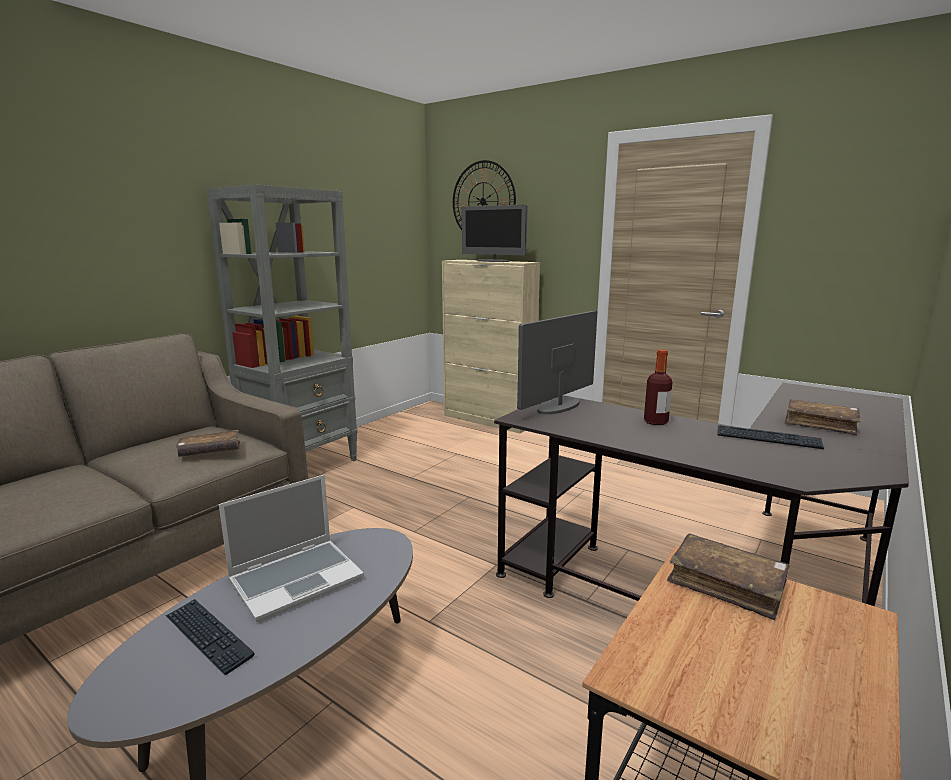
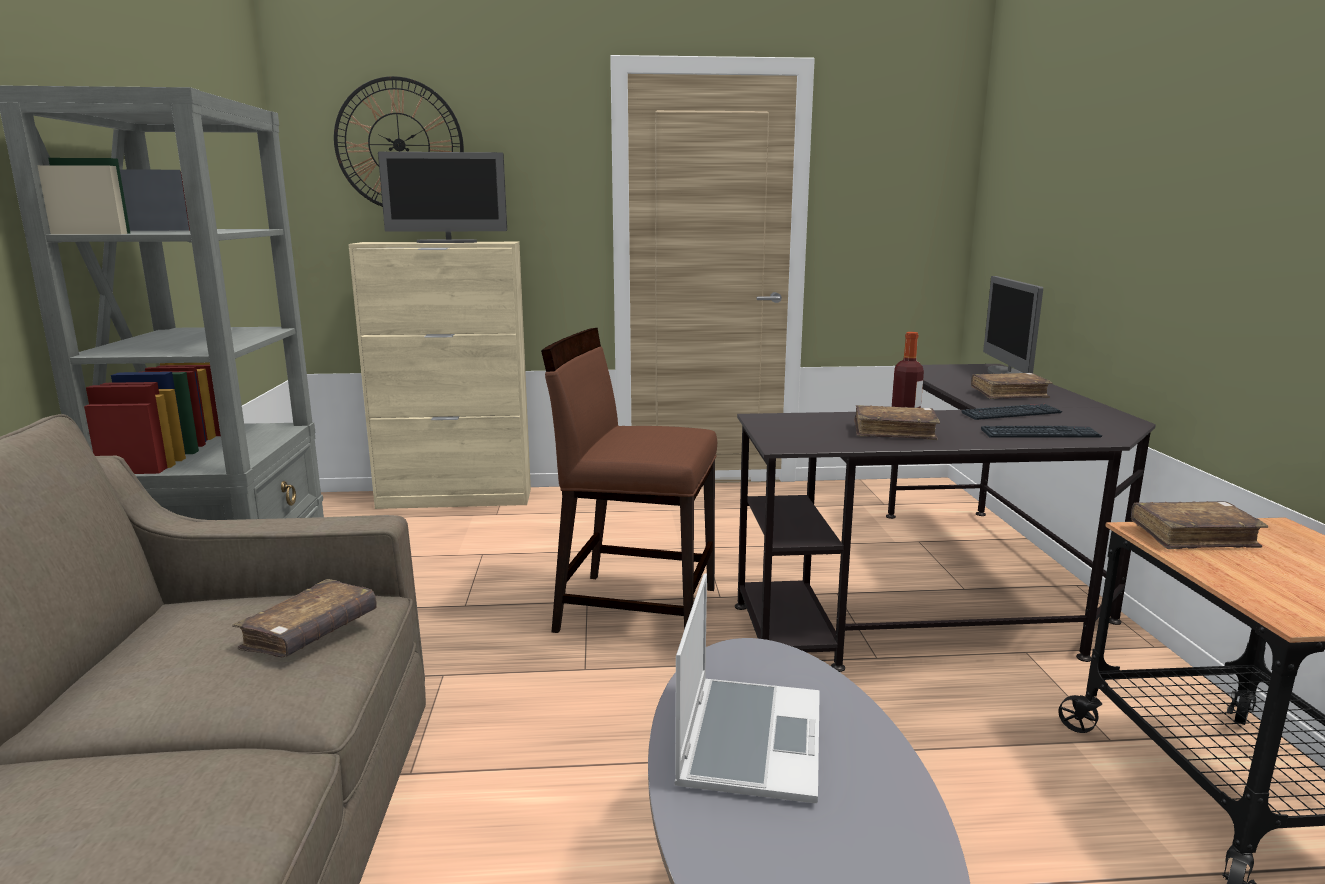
camera: 40 degrees left, 0 degrees up
(208, 636) = (793, 854): keyboard -> keyboard (1040, 434)
(487, 510) = (635, 608): none -> brown chair
(558, 406) = (785, 425): monitor -> monitor (1005, 374)
(620, 428) = (894, 432): none -> brown book

